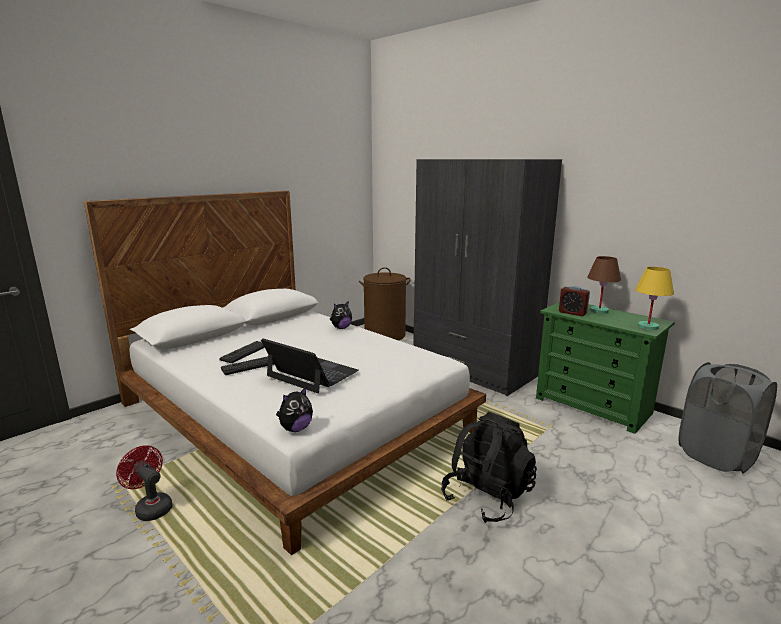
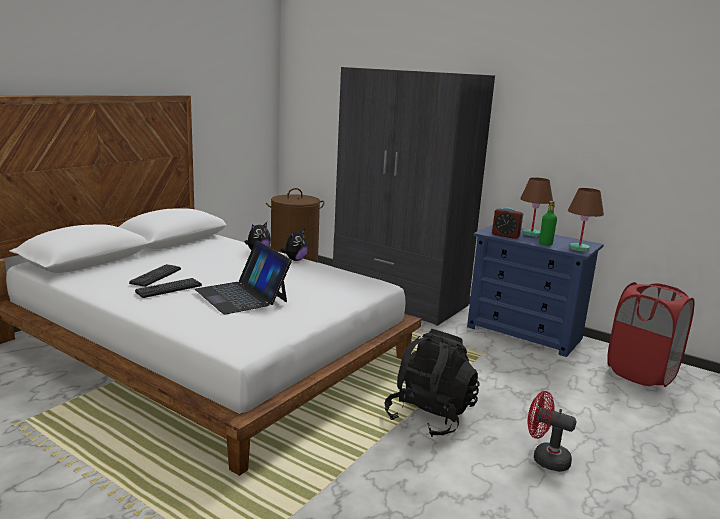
camera: 10 degrees left, 0 degrees up
(151, 507) = (68, 441): red fan -> red fan (545, 458)
(295, 429) = (240, 345): plush toy -> plush toy (295, 260)
(312, 374) = (242, 295): laptop -> laptop turned 150 degrees counterclockwise
(593, 406) = (524, 333): green dresser -> blue dresser
(612, 322) = (545, 244): none -> green bottle
(647, 327) = (578, 248): yellow table lamp -> brown table lamp
(716, 455) = (641, 373): grey laundry basket -> red laundry basket

